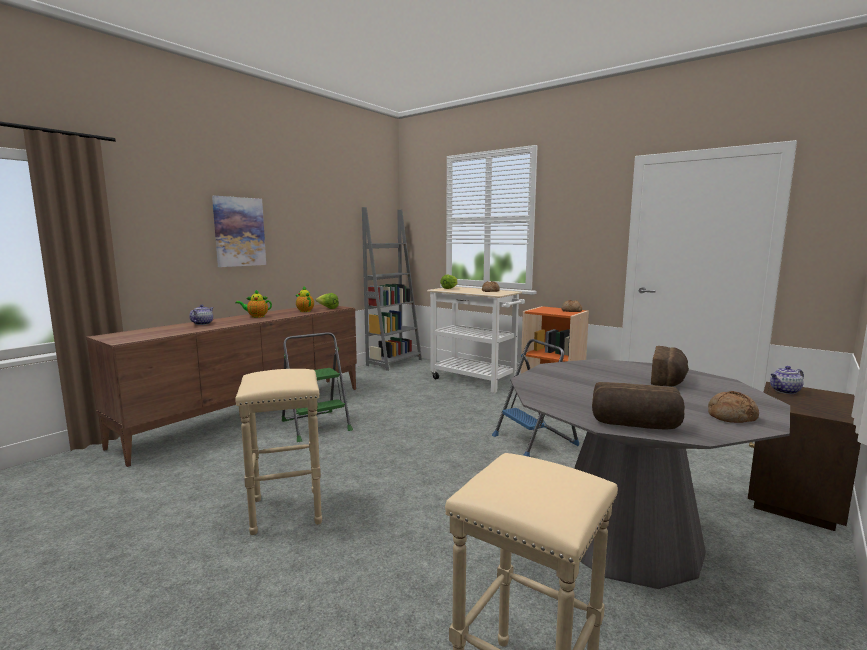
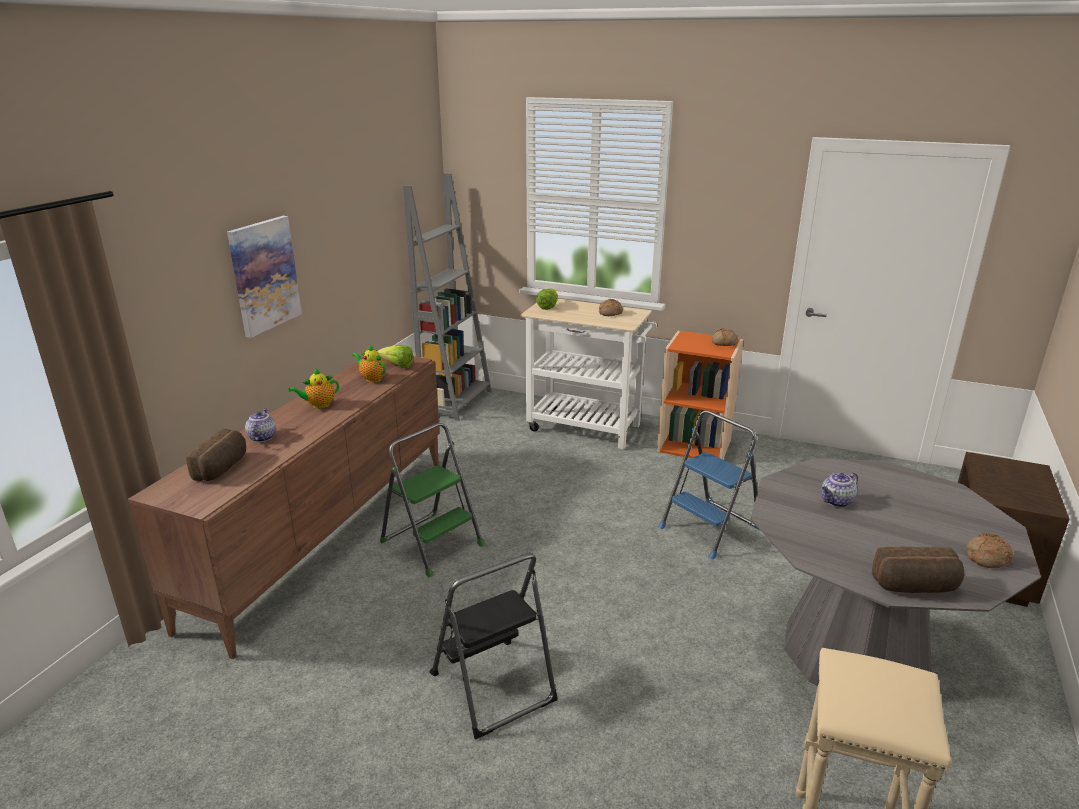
camera: 15 degrees left, 15 degrees up
(285, 512) = (494, 689): beige stool -> black step ladder
(669, 380) = (904, 496): bread -> bread (223, 468)
(785, 391) = (989, 469): teapot -> teapot (836, 501)

